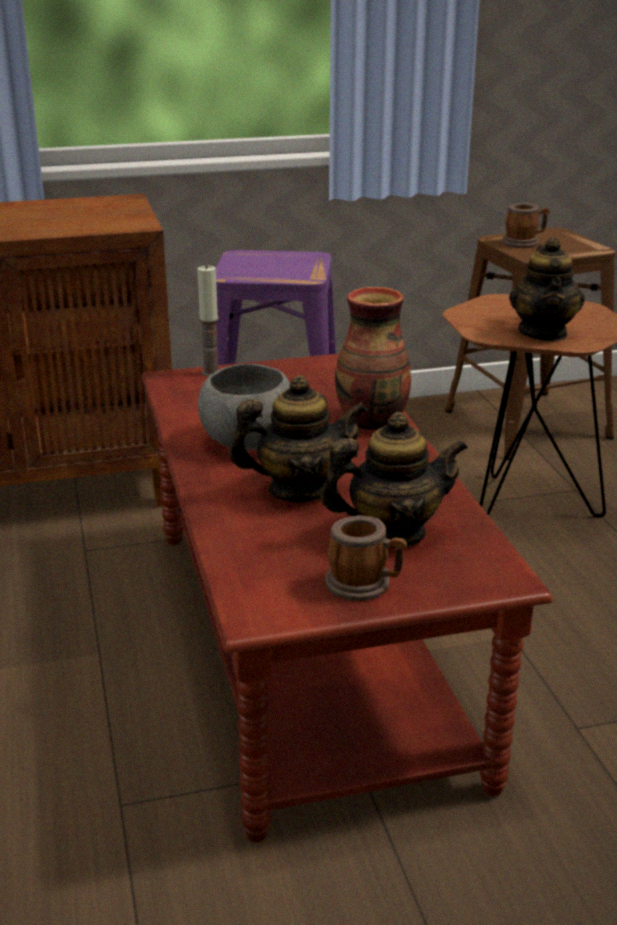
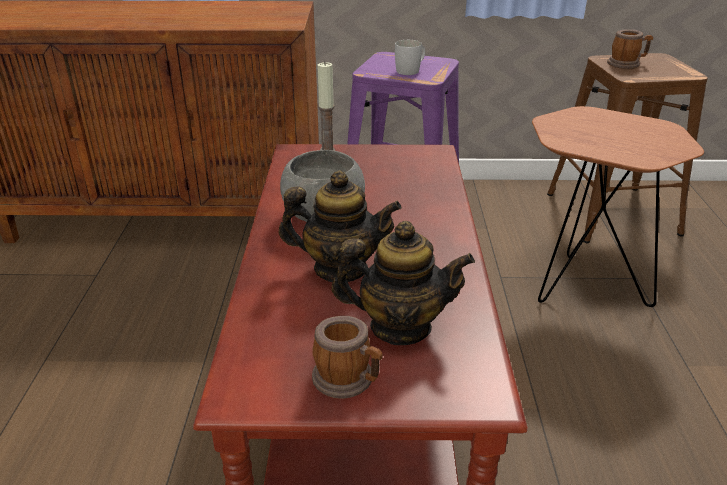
camera: 15 degrees right, 5 degrees up
(280, 270) = (411, 70): none -> white mug
(373, 421) = (436, 210): vase -> none
(543, 333) = (615, 146): teapot -> none

